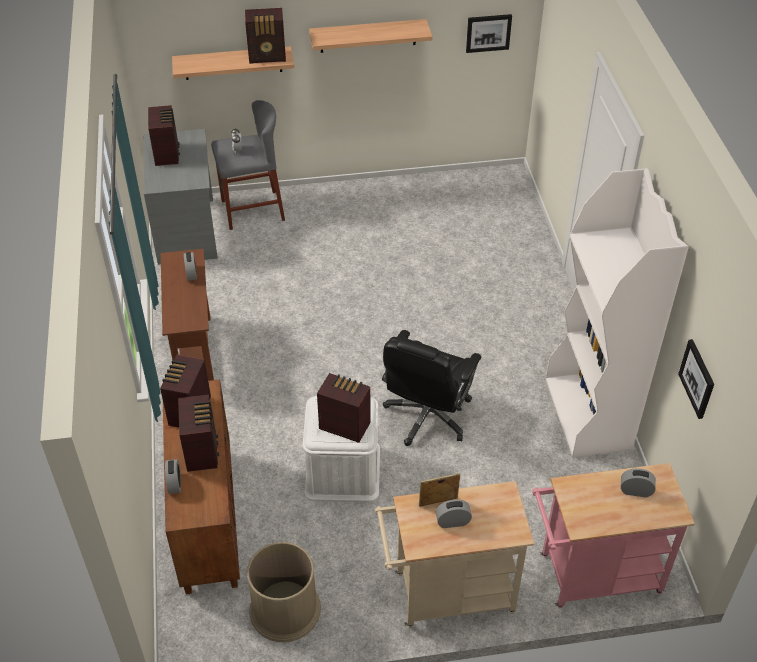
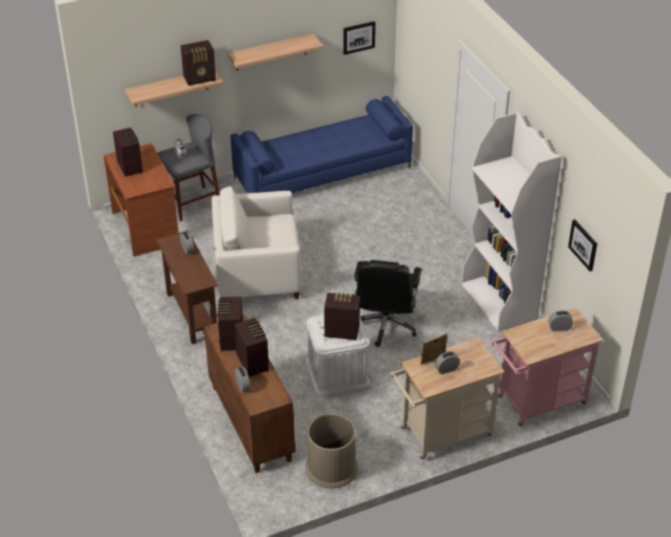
camera: 15 degrees left, 5 degrees down
(187, 231) = (146, 228): grey desk -> brown desk
(295, 313) = (258, 273): none -> white armchair
(422, 197) = (323, 172): none -> blue sofa

